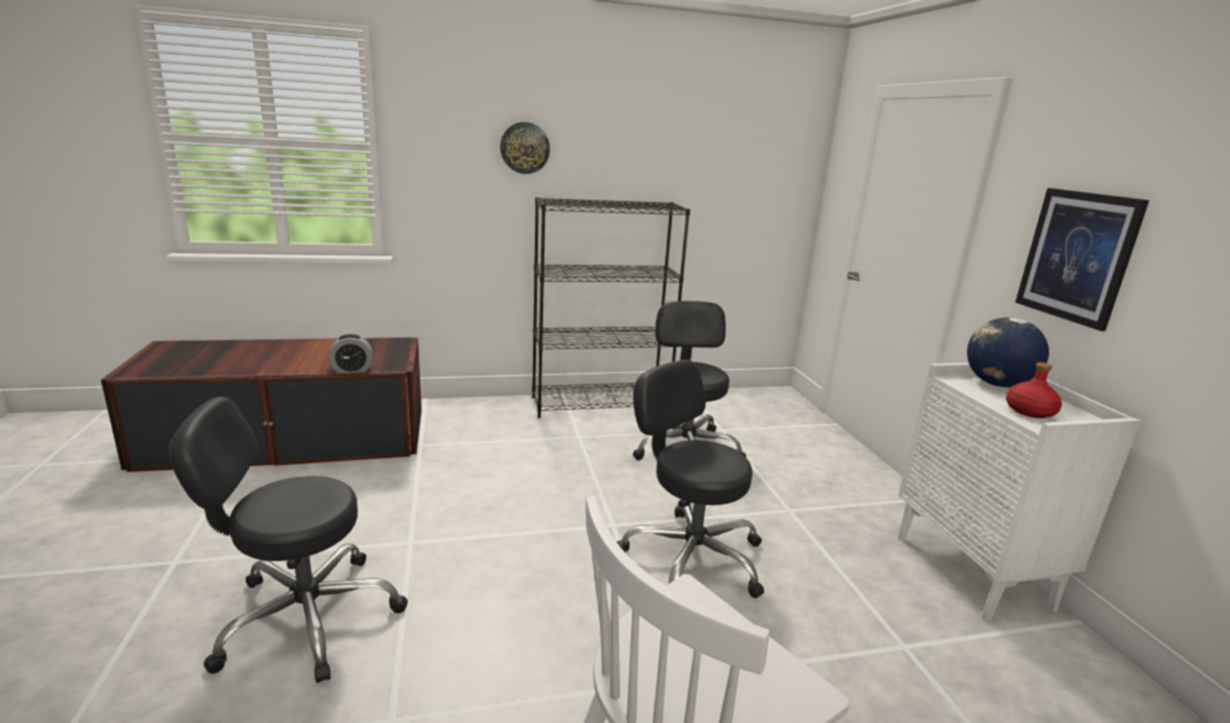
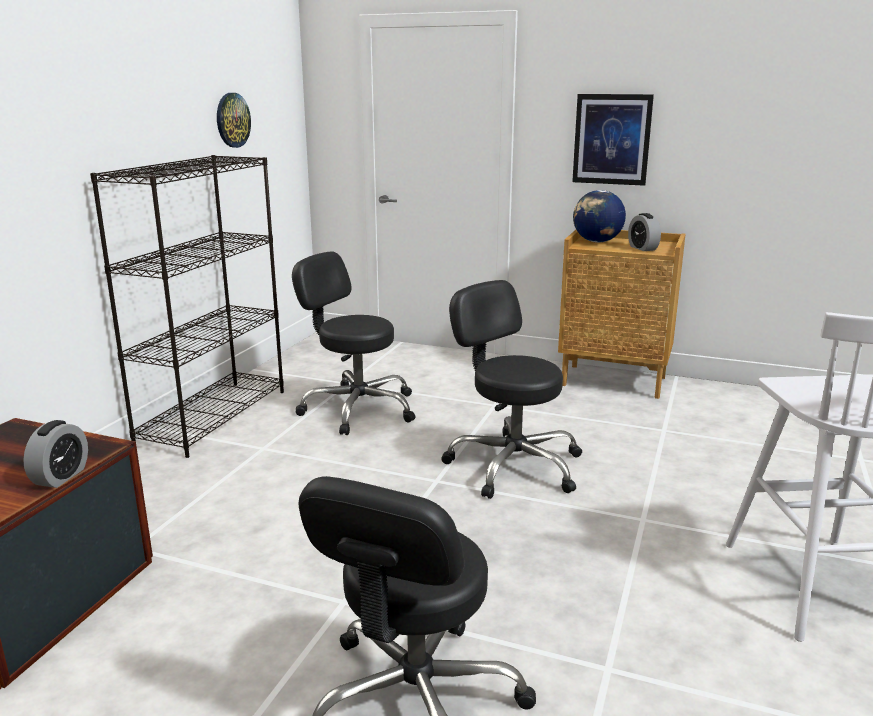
camera: 55 degrees left, 0 degrees up
(524, 148) = (61, 106): wall clock -> wall clock (232, 120)
(687, 554) = (509, 463): black office chair -> black office chair turned 60 degrees clockwise
(972, 572) = (614, 381): white cabinet -> brown cabinet
(1030, 412) = (642, 248): red bottle -> alarm clock

